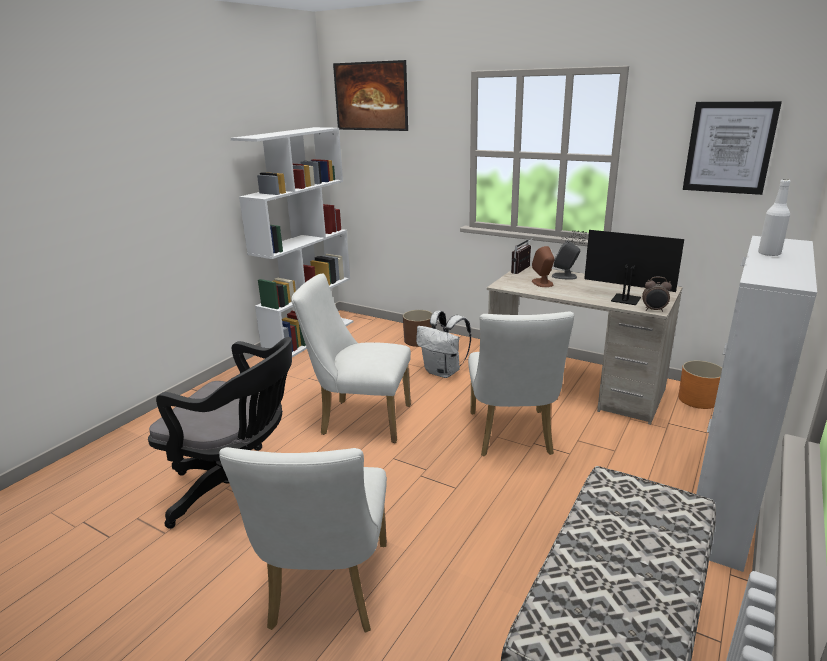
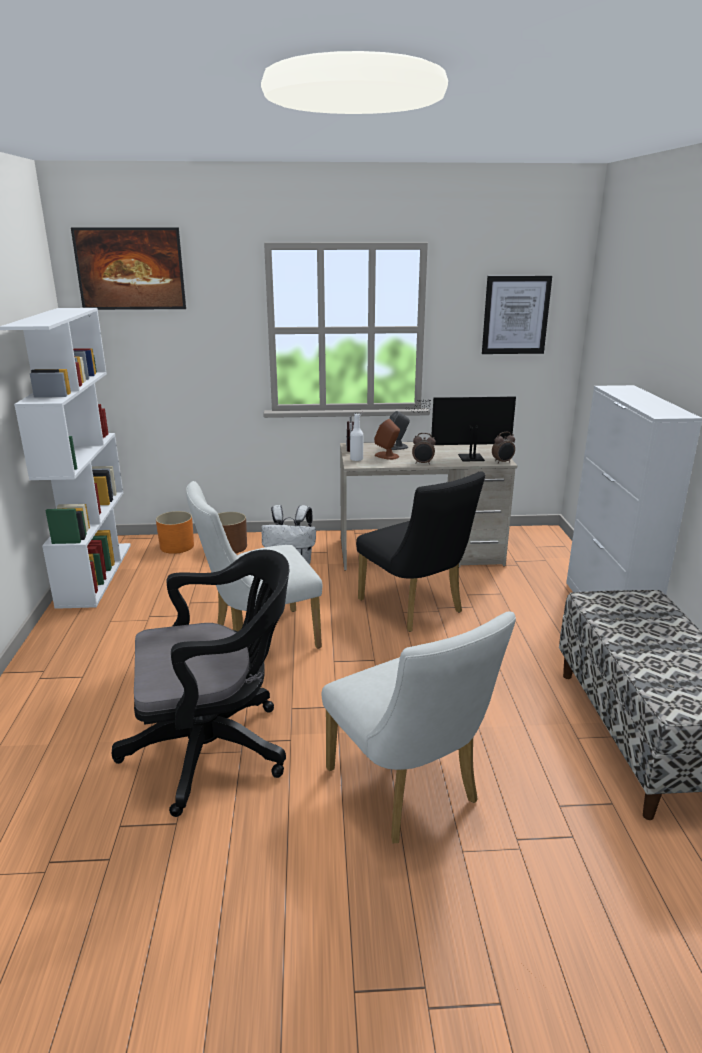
camera: 35 degrees left, 0 degrees up
(512, 437) = (415, 609): white chair -> black chair
(566, 296) = (423, 463): none -> alarm clock
(698, 399) = (516, 537): orange planter -> orange planter (177, 546)
(769, 254) = (630, 397): white bottle -> white bottle (356, 459)

